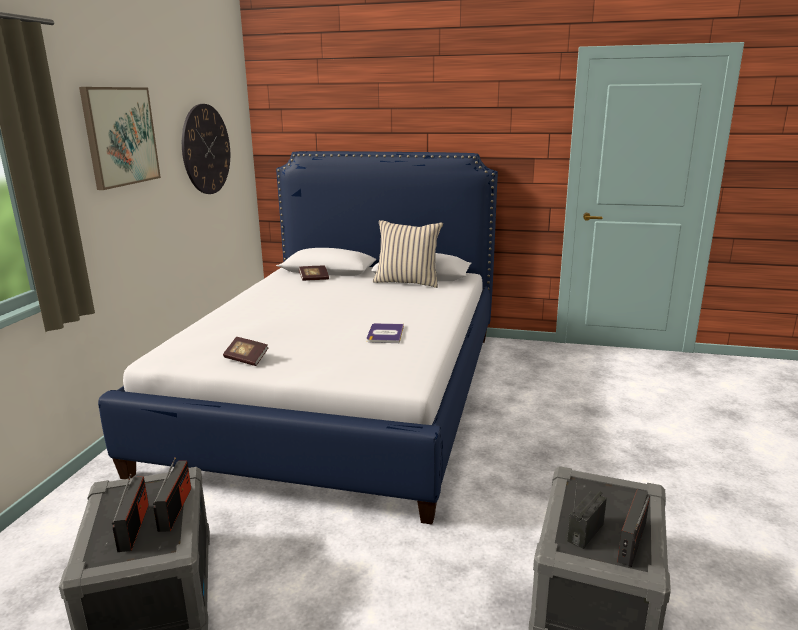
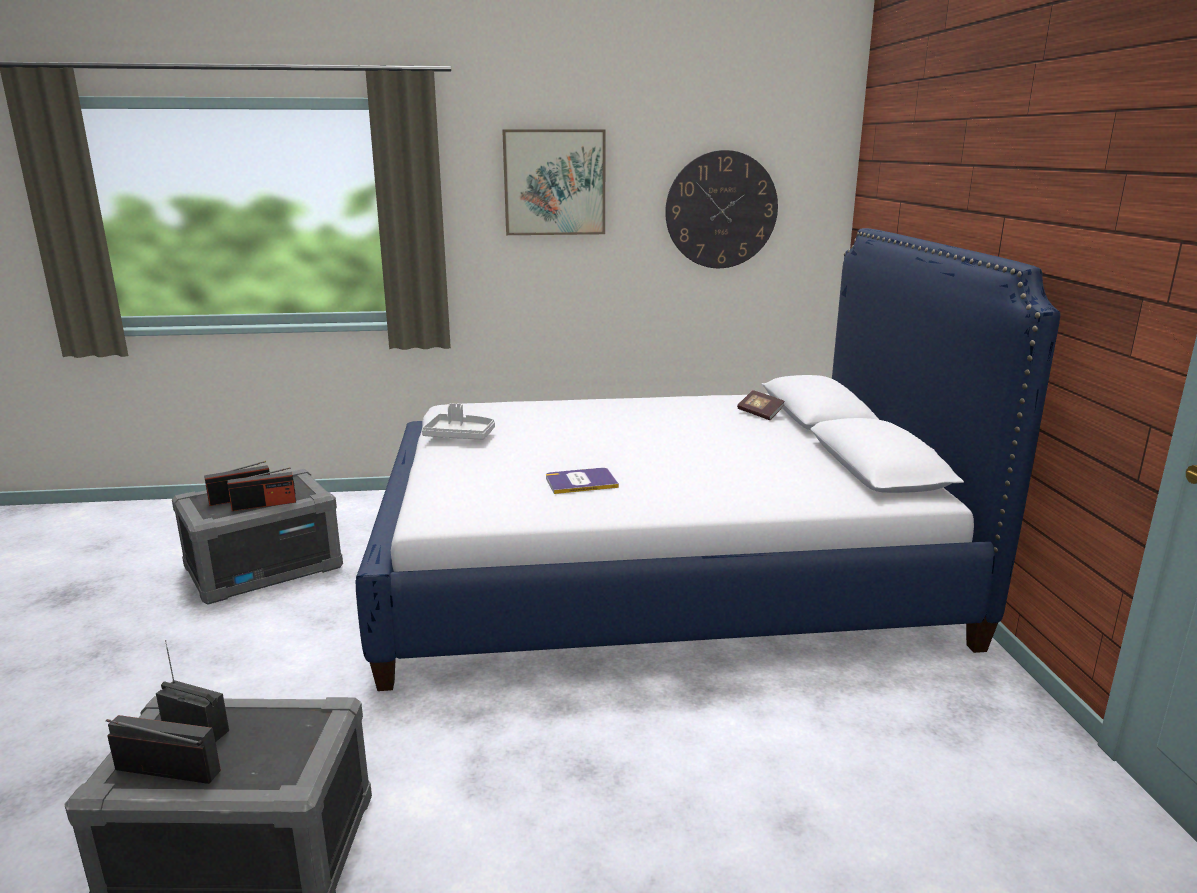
camera: 70 degrees right, 0 degrees up
(246, 359) = (460, 436): book -> grey tray
(407, 282) = (823, 463): beige pillow -> none

